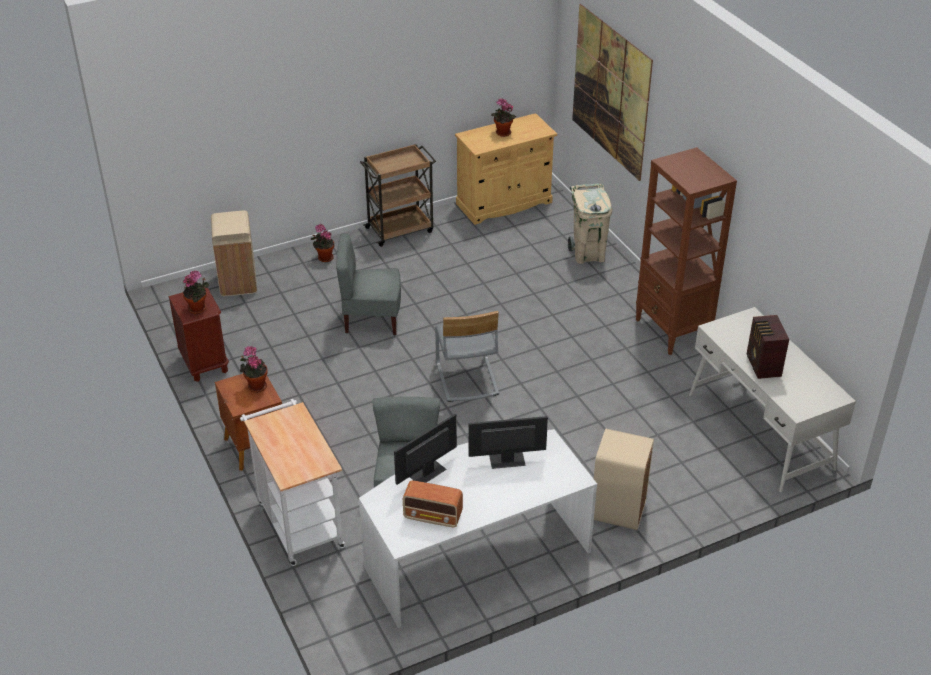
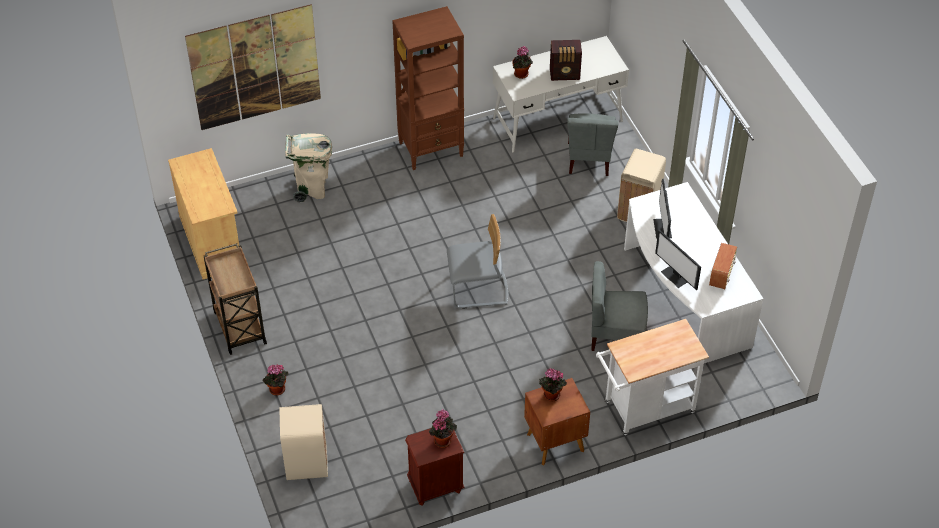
camera: 85 degrees left, 10 degrees up
(371, 319) = (385, 354): grey chair -> grey chair (589, 159)
(502, 133) = (202, 187): potted plant -> potted plant (522, 75)

